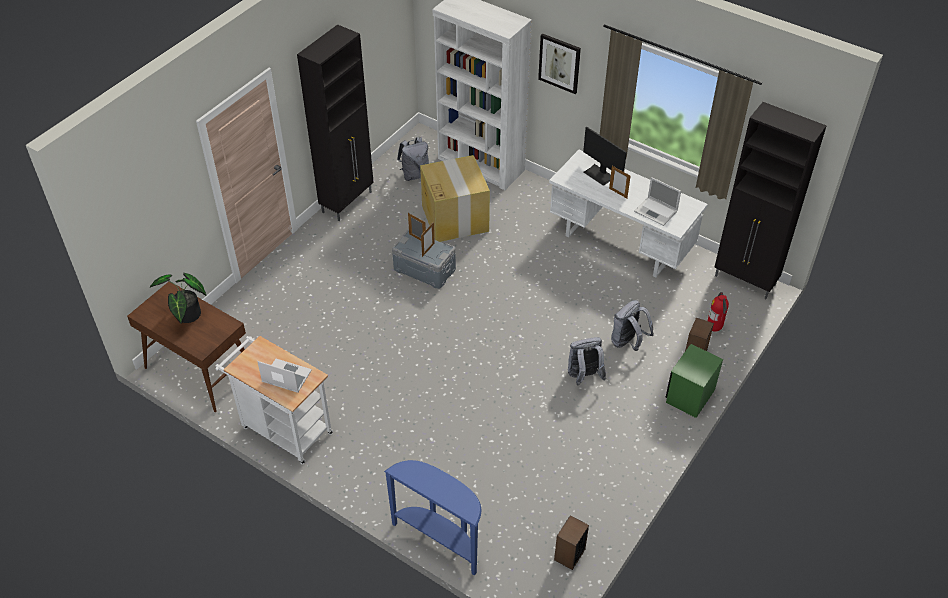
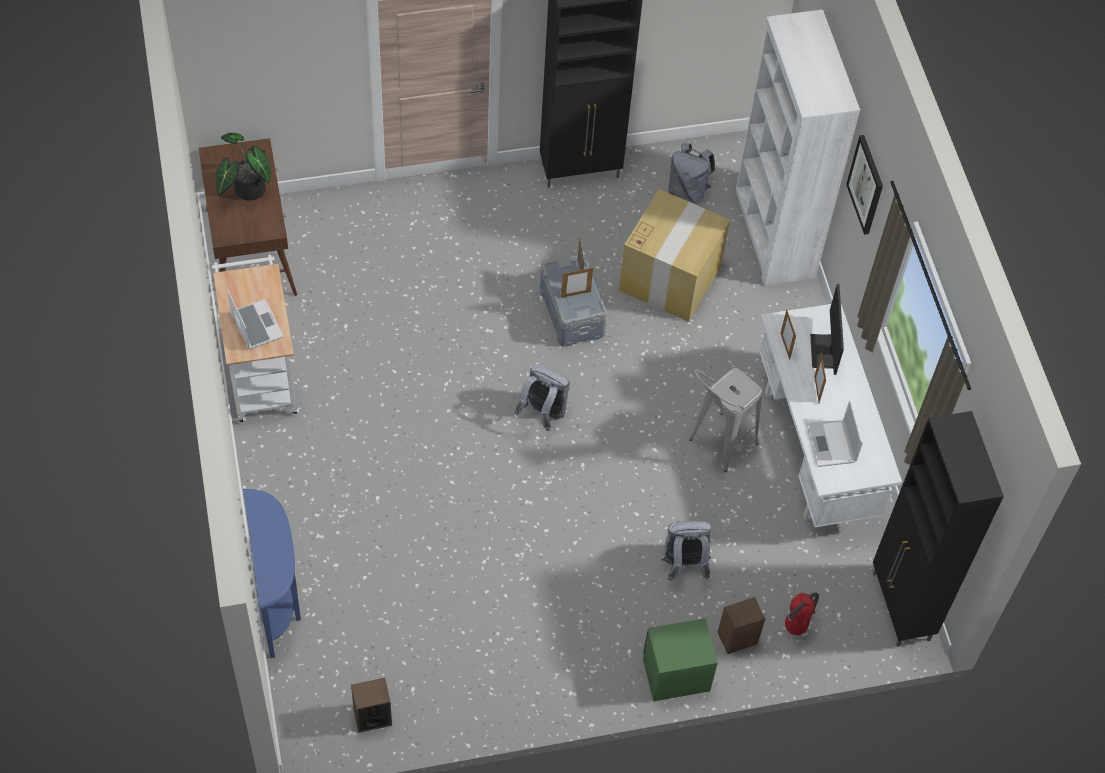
camera: 40 degrees right, 10 degrees up
(574, 277) = (716, 448): none -> grey stool
(579, 185) = (785, 346): none -> picture frame
(584, 376) = (594, 561): grey backpack -> grey backpack (543, 413)

